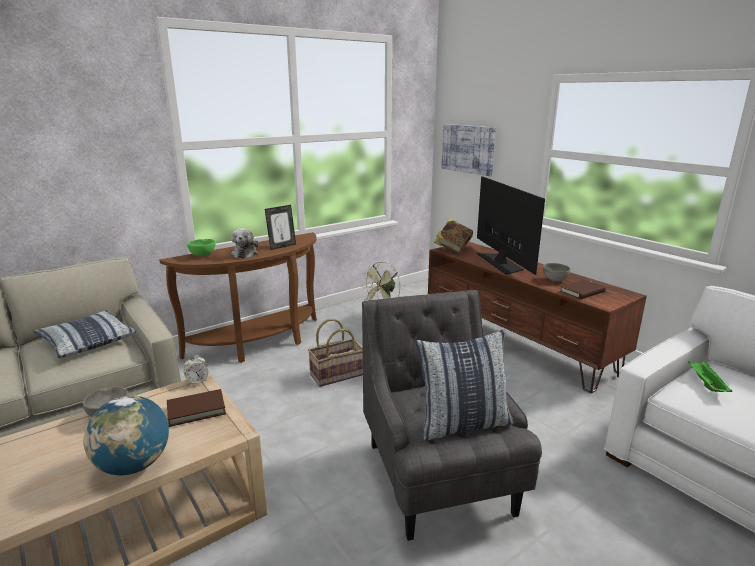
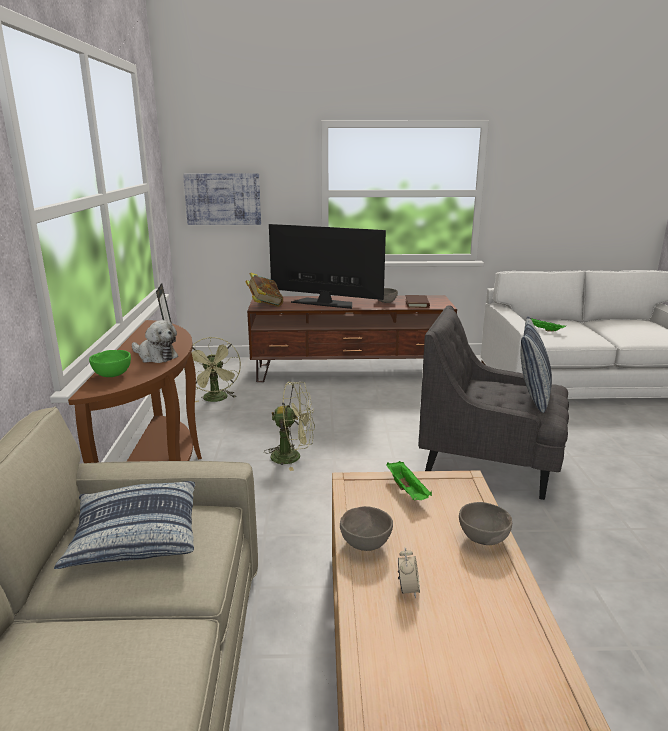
camera: 55 degrees left, 0 degrees up
(134, 465) = (483, 539): globe -> grey bowl
(196, 410) = (408, 491): brown book -> green tray
(197, 381) = (347, 481): alarm clock -> alarm clock (408, 589)
(337, 374) = (293, 457): basket -> green fan

